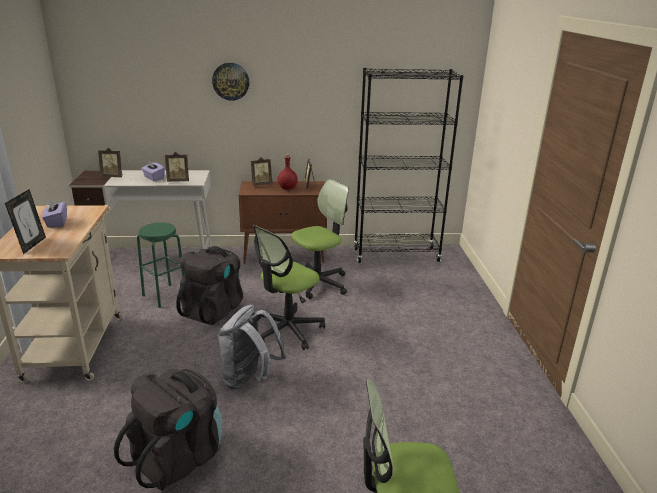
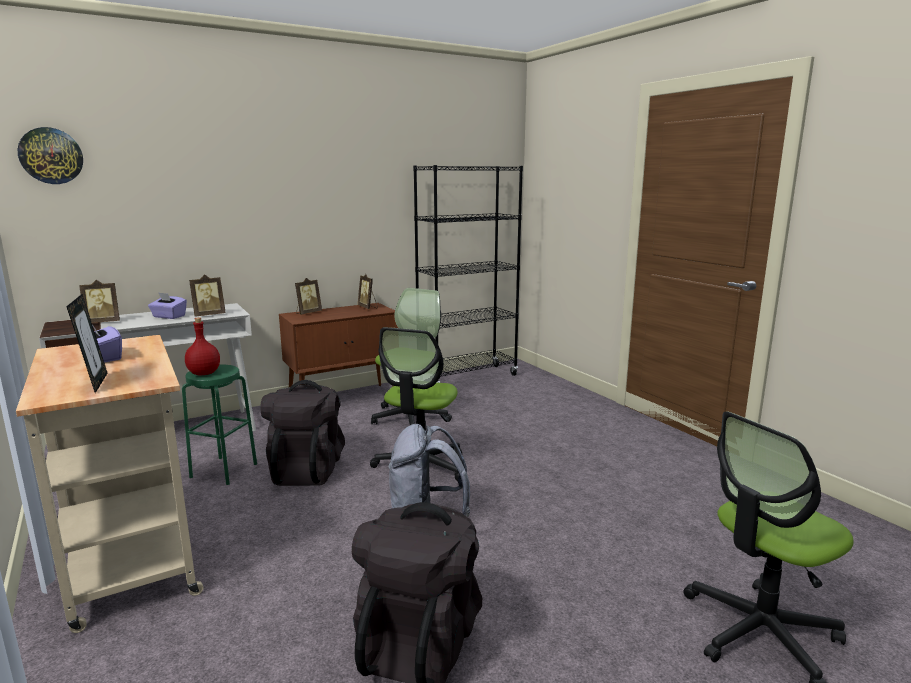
camera: 25 degrees left, 10 degrees down
(231, 81) = (259, 186): wall clock -> wall clock (51, 156)
(288, 188) = (345, 312): red bottle -> red bottle (204, 373)

